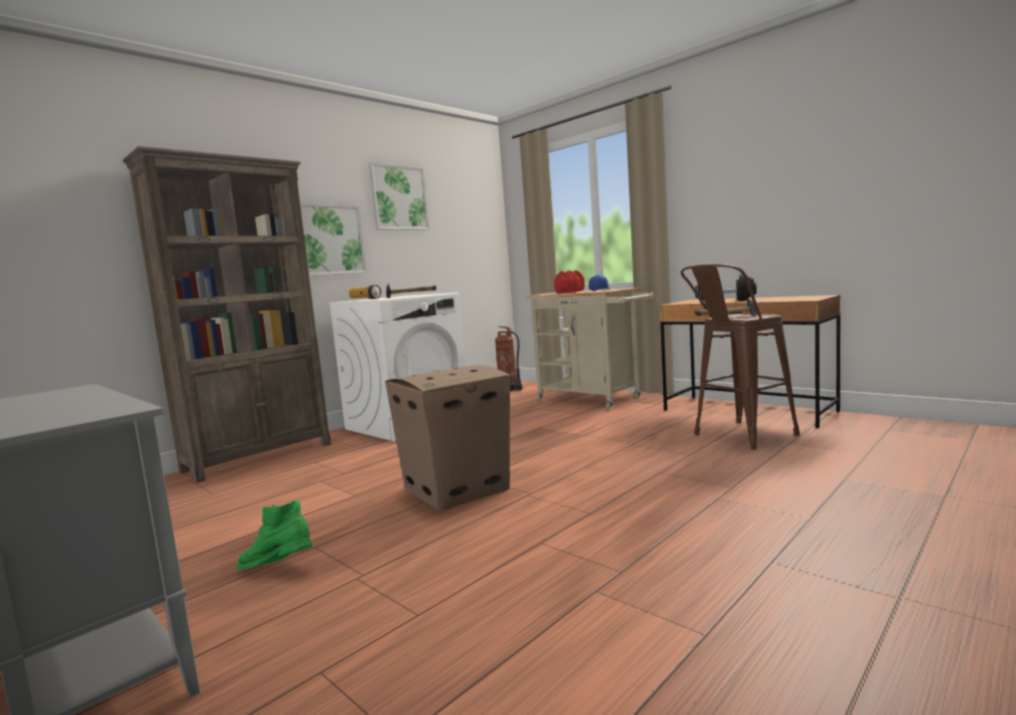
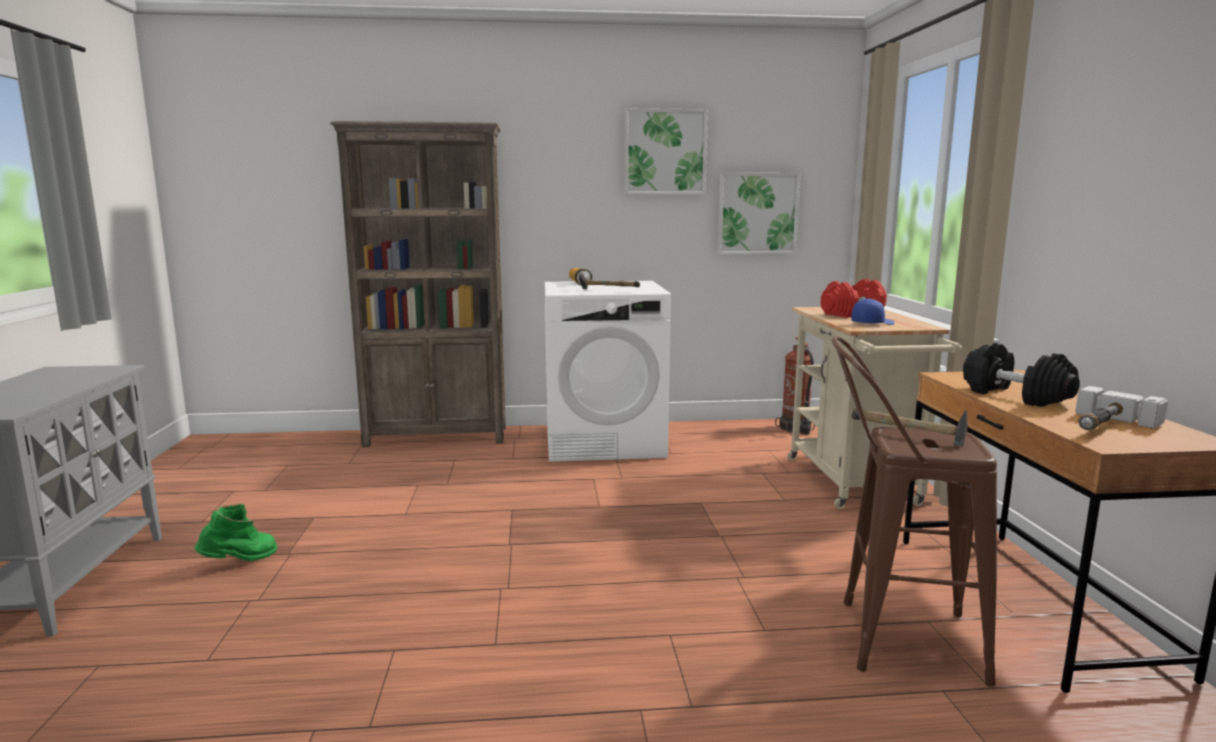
camera: 40 degrees right, 5 degrees up
(279, 569) = (240, 562): green boot -> green boot turned 75 degrees clockwise
(330, 240) = (560, 207): picture -> picture (757, 213)
(458, 489) = (472, 548): cardboard box -> none
(786, 298) = (1104, 426): none -> hammer

